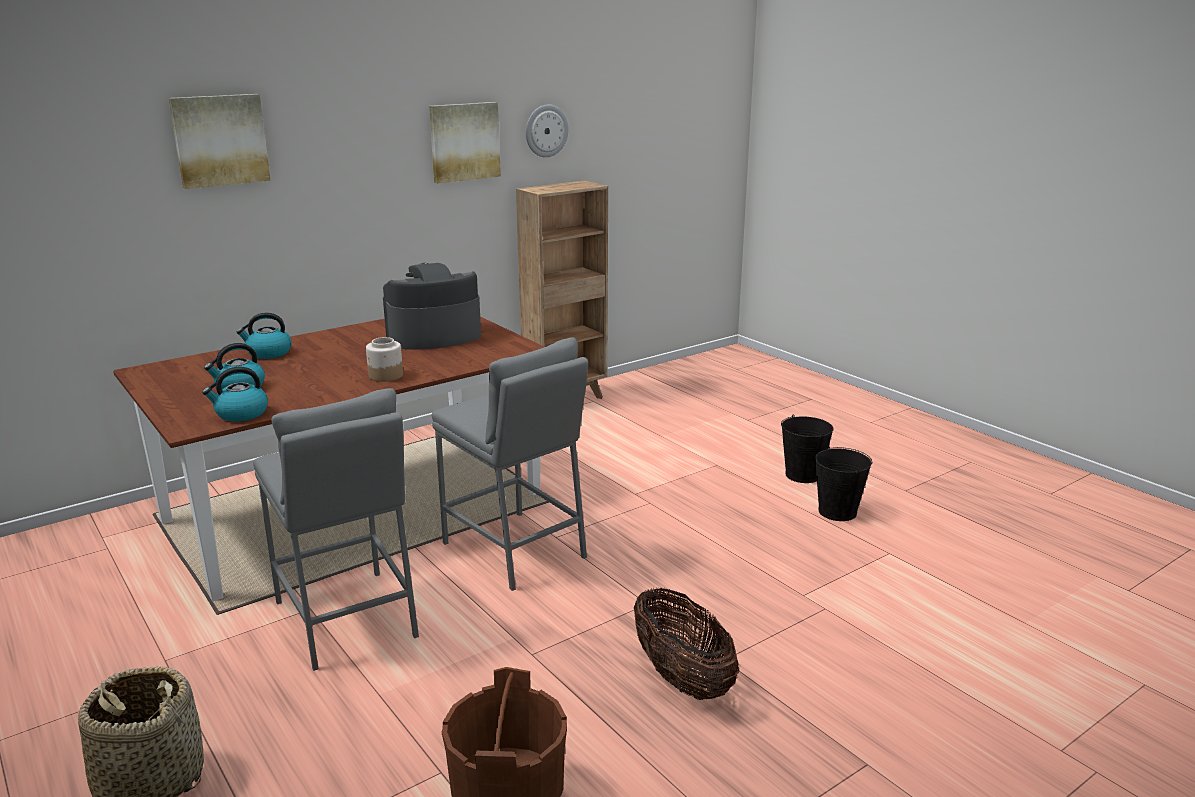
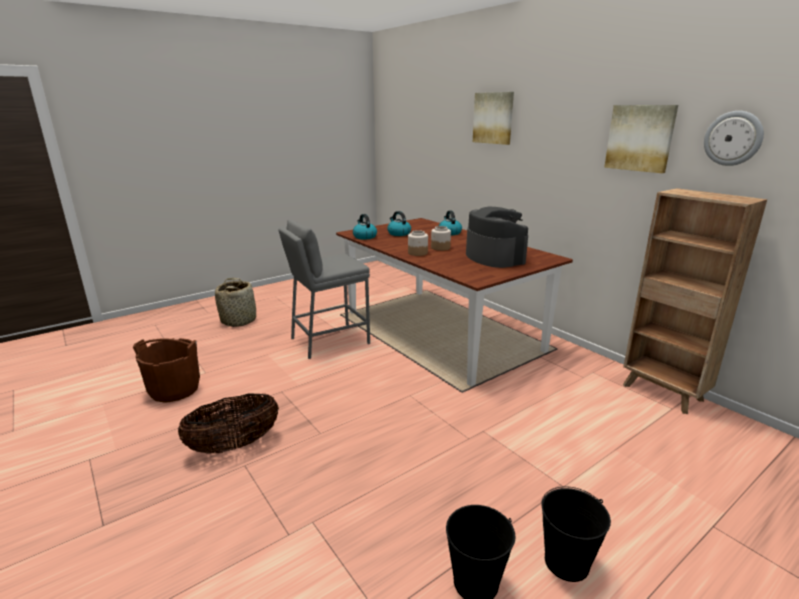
camera: 90 degrees right, 0 degrees up
(363, 362) = (440, 248): none -> jar
(514, 550) = (392, 381): grey stool -> none

